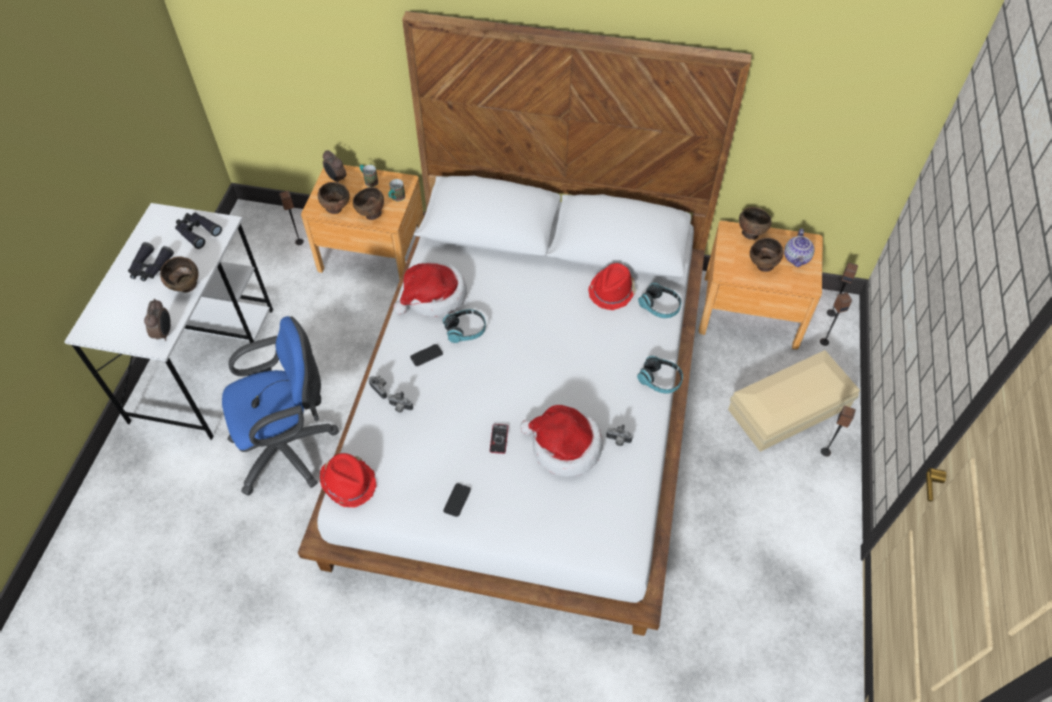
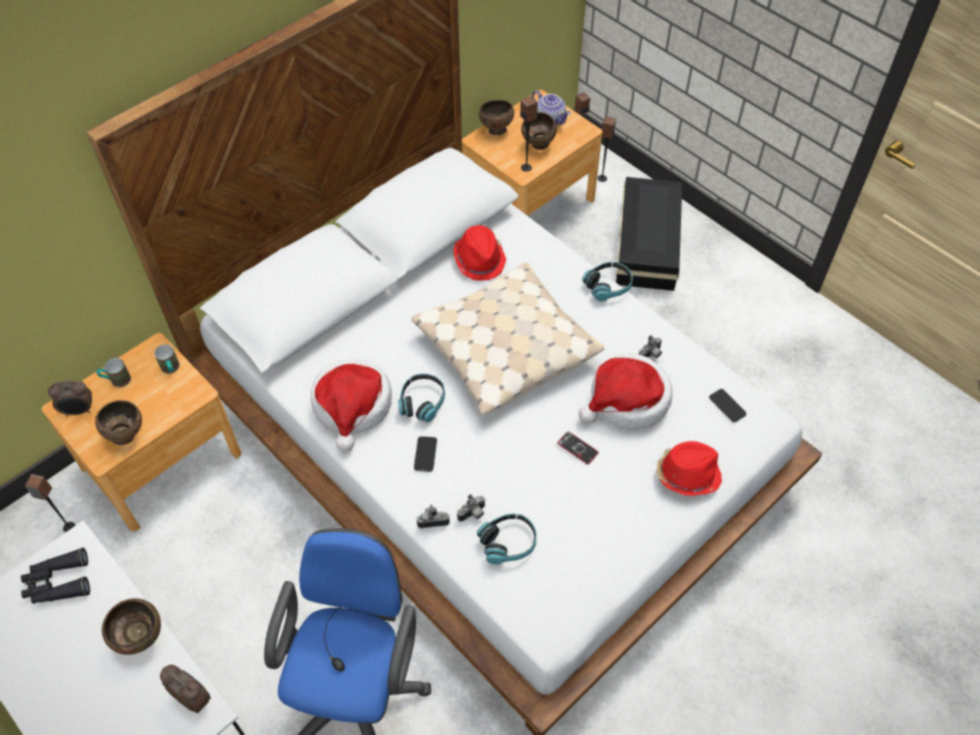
camera: 55 degrees left, 0 degrees up
(150, 267) = (64, 667): black binoculars -> none
(349, 483) = (533, 613): red hat -> red hat (687, 474)
(371, 215) = (171, 406): brown bowl -> none
(457, 500) = (623, 523): phone -> phone (727, 406)
(548, 349) = (505, 348): none -> beige pillow
(660, 306) = (528, 236): headphones -> headphones (508, 543)
(791, 408) = (649, 242): beige storage box -> black storage box
(825, 452) = (706, 248): speaker -> speaker (526, 167)

